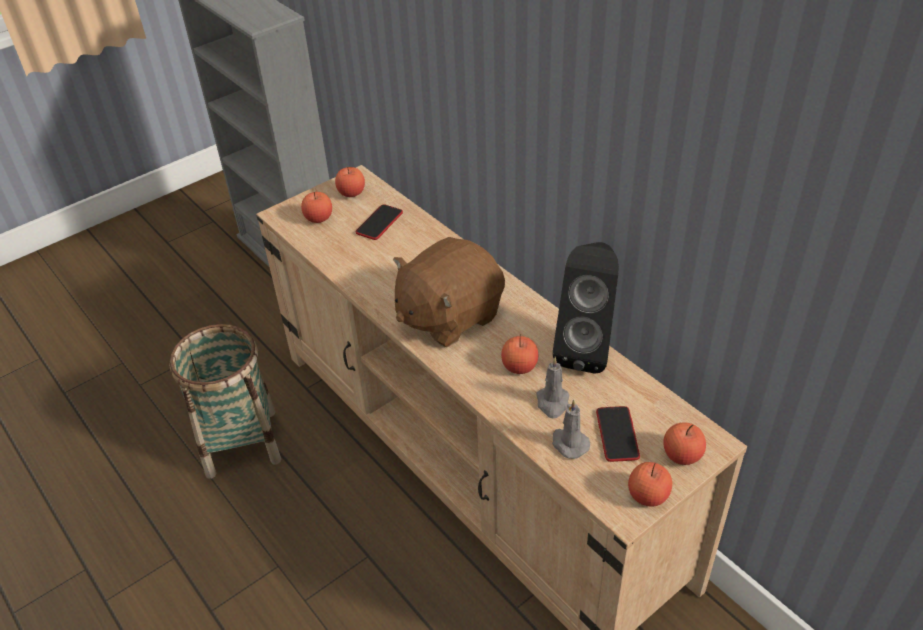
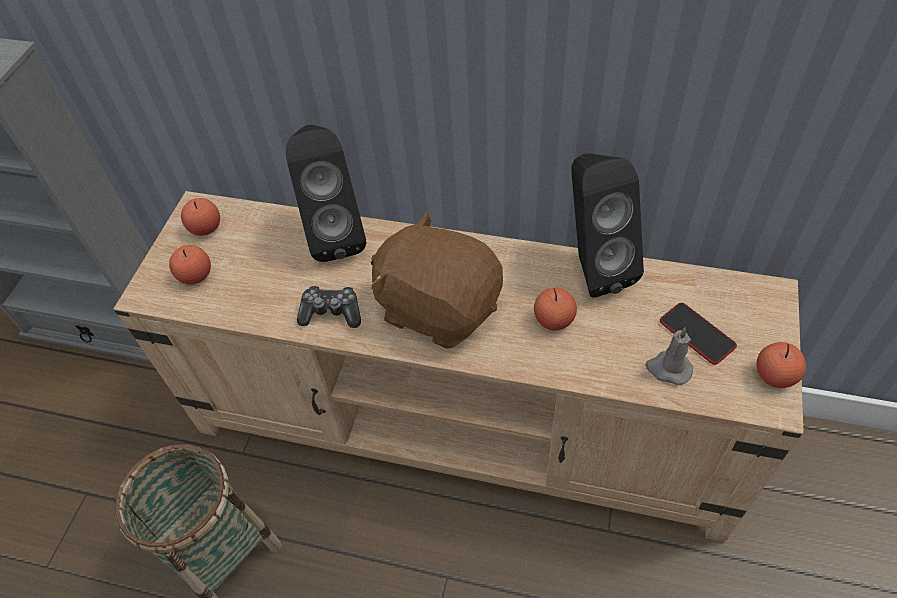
camera: 35 degrees left, 10 degrees up
(377, 282) = (331, 312): none -> game controller
(379, 223) = (270, 246): phone -> none
(427, 237) = (335, 235): none -> black speaker
(448, 316) = (438, 307): brown plush toy -> brown plush toy turned 105 degrees clockwise
(552, 403) = (617, 338): grey candle -> none
(682, 455) = (762, 320): apple -> none

